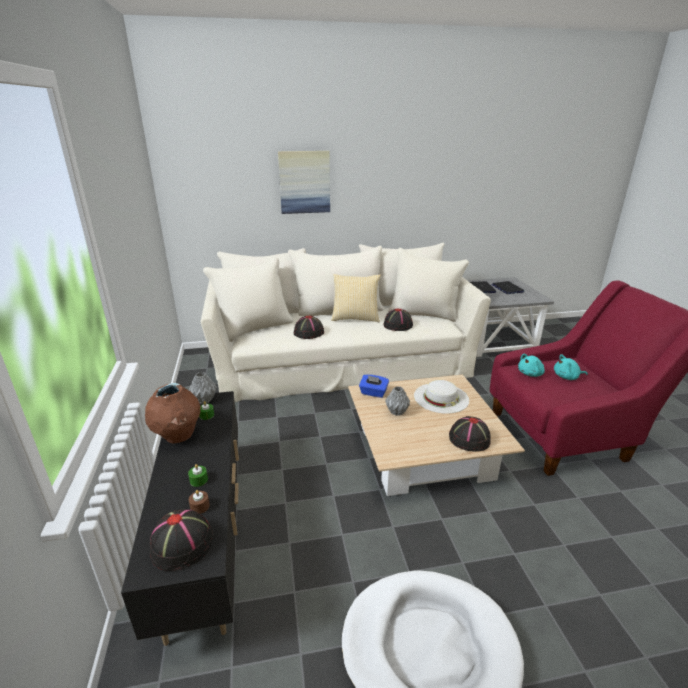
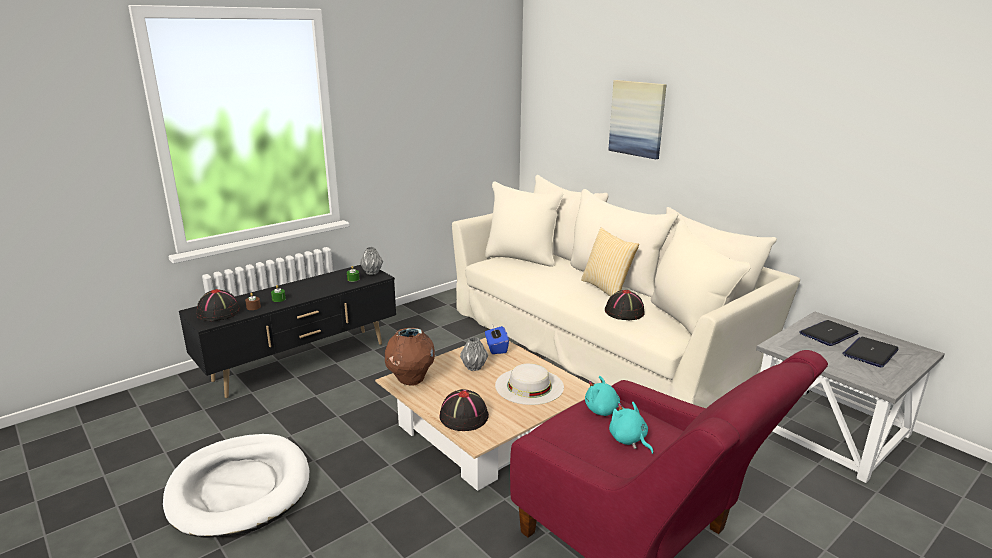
camera: 60 degrees right, 5 degrees down
(178, 436) = (321, 279): brown vase -> brown vase (410, 380)
(308, 333) = (539, 278): black hat -> none

